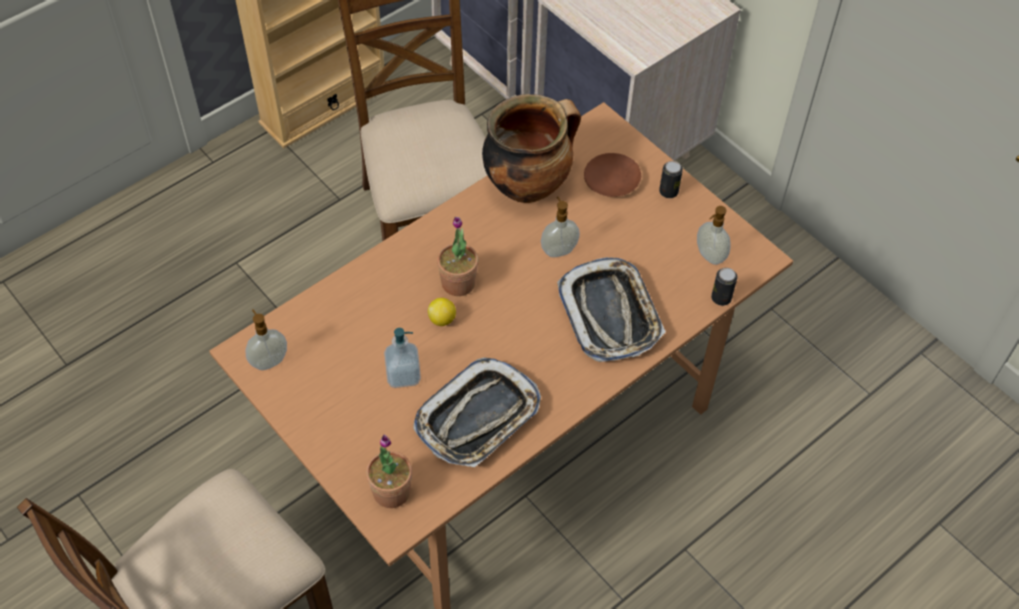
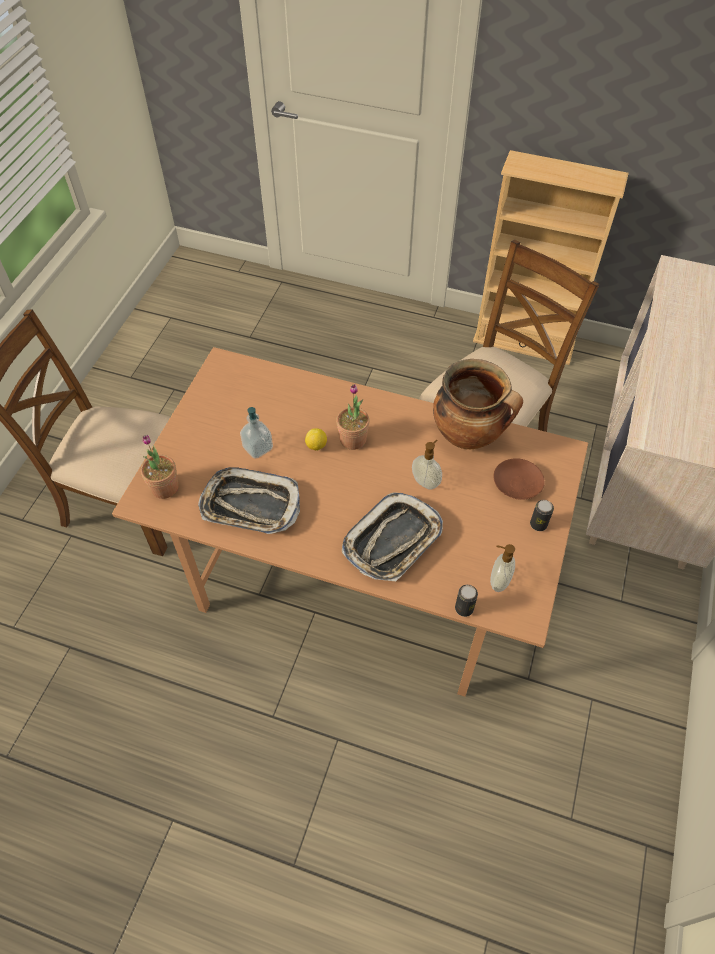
camera: 60 degrees right, 0 degrees up
(269, 361) = (223, 377): soap dispenser -> none

